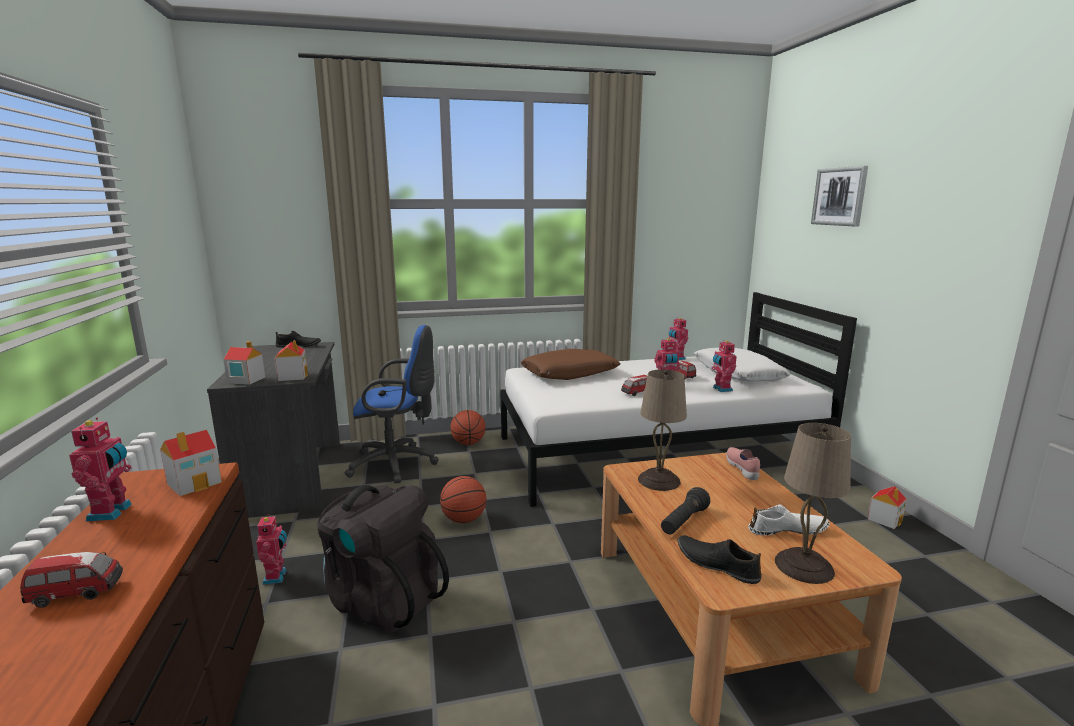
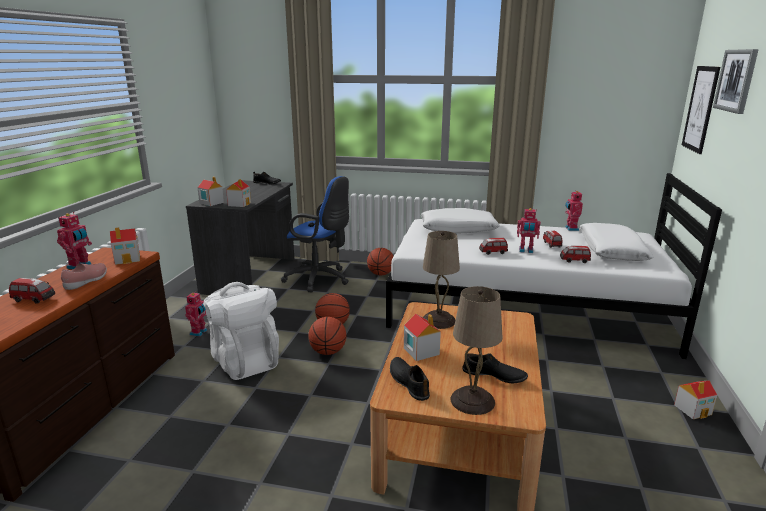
camera: 25 degrees right, 5 degrees up
(382, 599) = (245, 360): black backpack -> white backpack
(487, 556) = (328, 352): none -> basketball
(569, 374) = (458, 229): brown pillow -> white pillow
(684, 522) = (421, 351): black flashlight -> toy house
(721, 389) = (574, 261): toy robot -> toy car
(742, 469) = (518, 327): pink shoe -> pink shoe (87, 281)
(785, 227) = (700, 109): none -> picture
(787, 530) = (494, 376): white shoe -> black shoe

